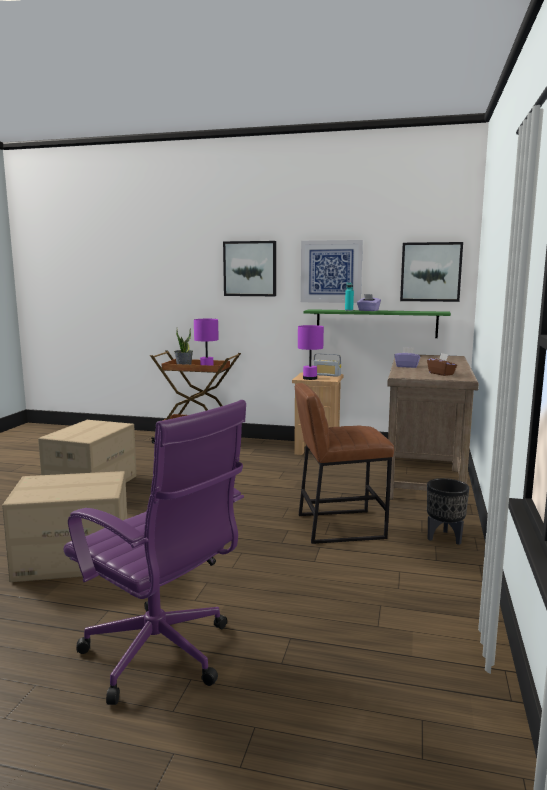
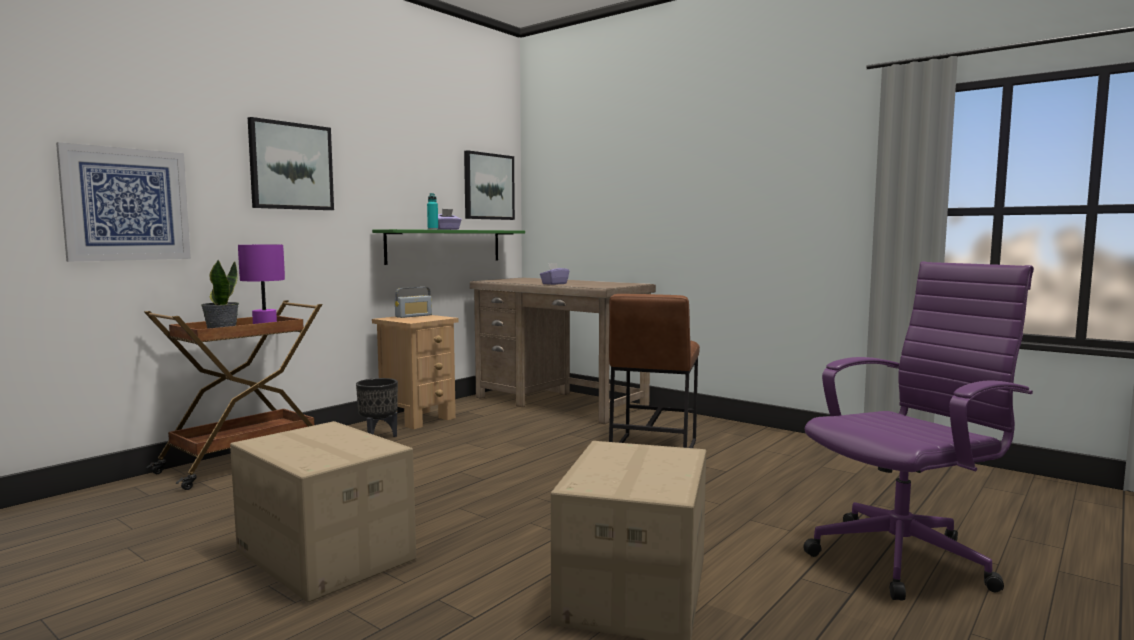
camera: 65 degrees left, 5 degrees down
(309, 378) = (419, 320): purple table lamp -> none
(331, 271) = (396, 179): picture -> picture (126, 204)
(441, 374) = (607, 284): brown tissue box -> none
(444, 538) = (708, 426): black planter -> black planter (378, 437)

